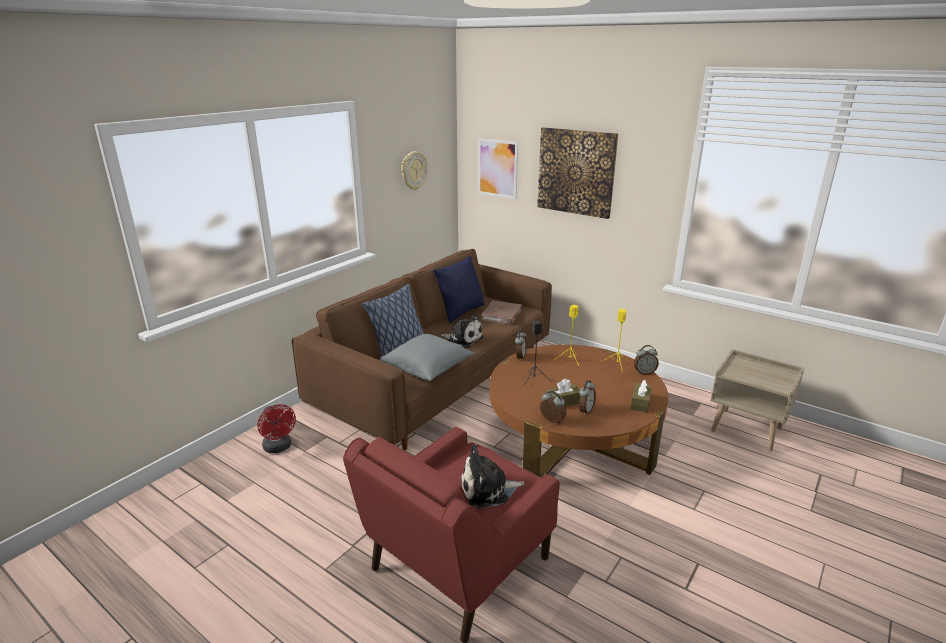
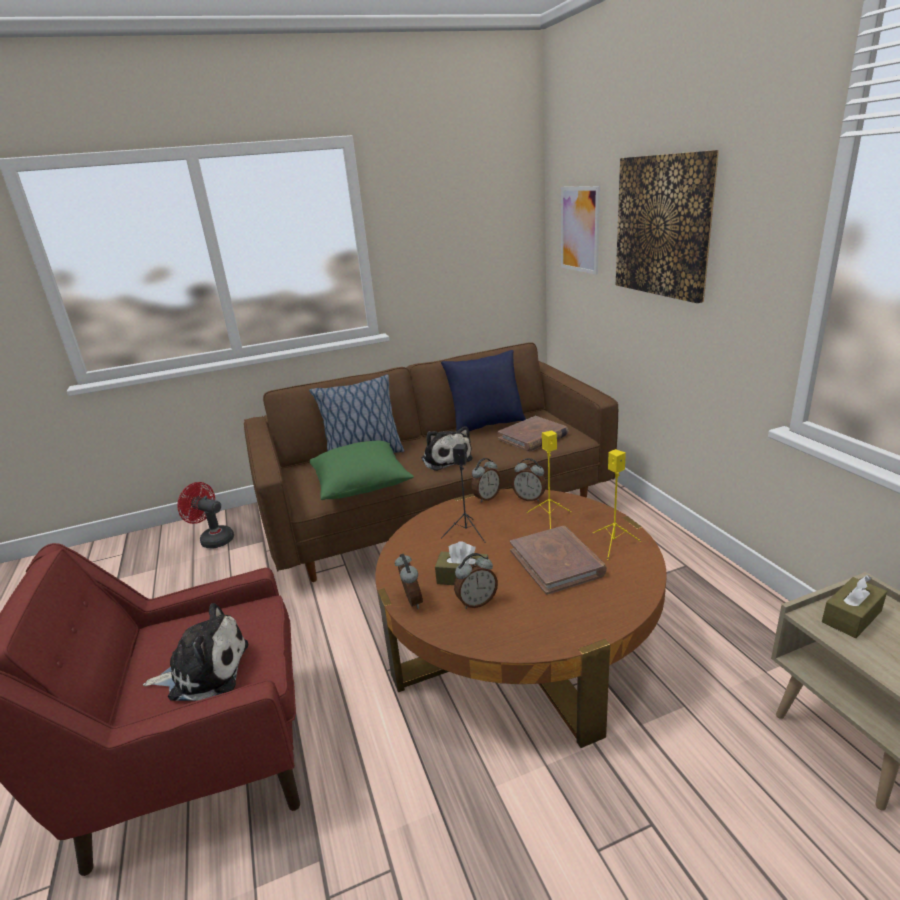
camera: 35 degrees right, 0 degrees up
(279, 448) = (213, 539): red fan -> red fan turned 120 degrees clockwise
(413, 170) = (460, 232): wall clock -> none
(428, 369) = (362, 486): grey pillow -> green pillow
(488, 490) = (204, 671): plush toy -> plush toy turned 150 degrees clockwise
(600, 381) = (557, 562): none -> brown book
(640, 402) = (578, 618): brown tissue box -> brown tissue box (851, 616)
(644, 373) = (645, 569): alarm clock -> alarm clock (529, 498)

